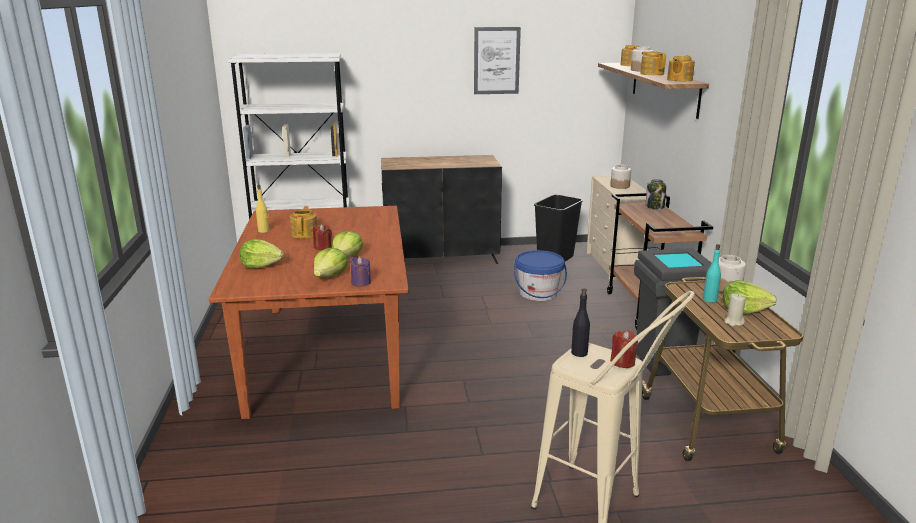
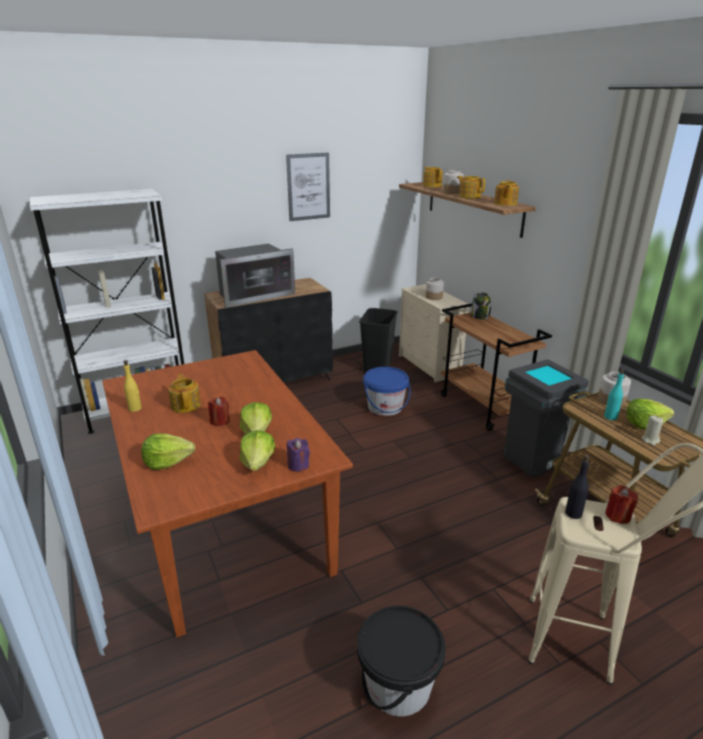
camera: 20 degrees left, 5 degrees up
(398, 491) = (398, 684): none -> black bucket
(424, 163) = (254, 295): none -> microwave

